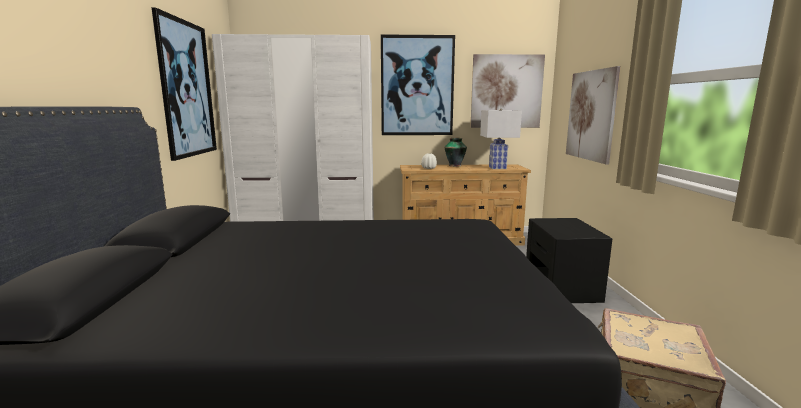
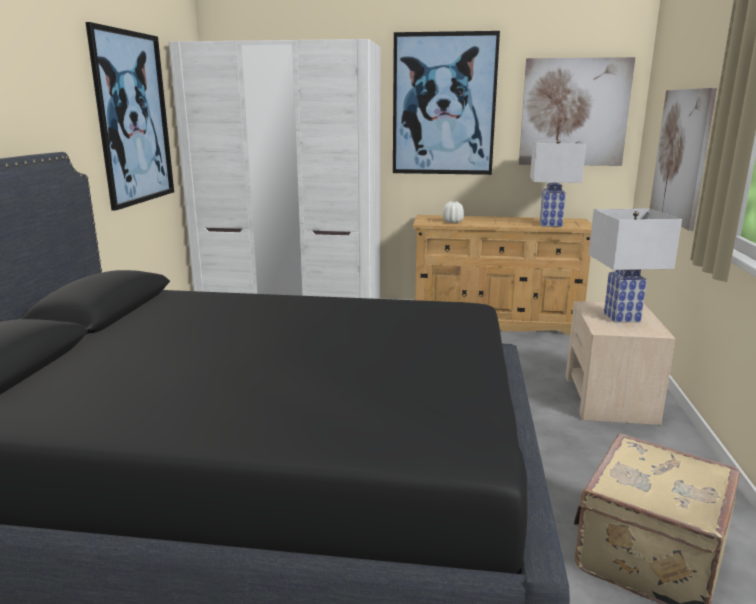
camera: 10 degrees right, 5 degrees up
(455, 165) = (492, 218): vase -> none
(561, 287) = (609, 399): black nightstand -> beige nightstand
(569, 227) = (622, 318): none -> white table lamp

